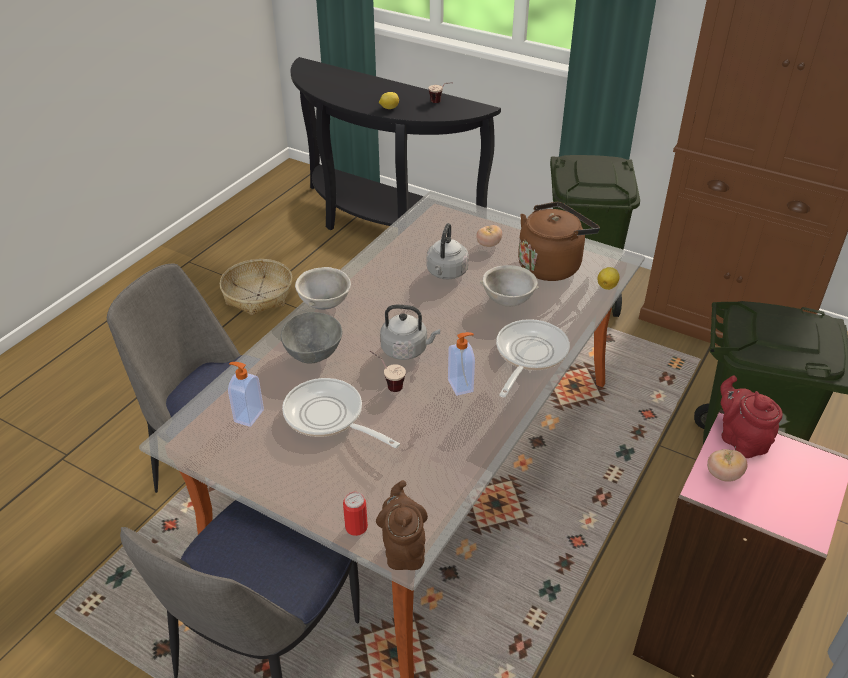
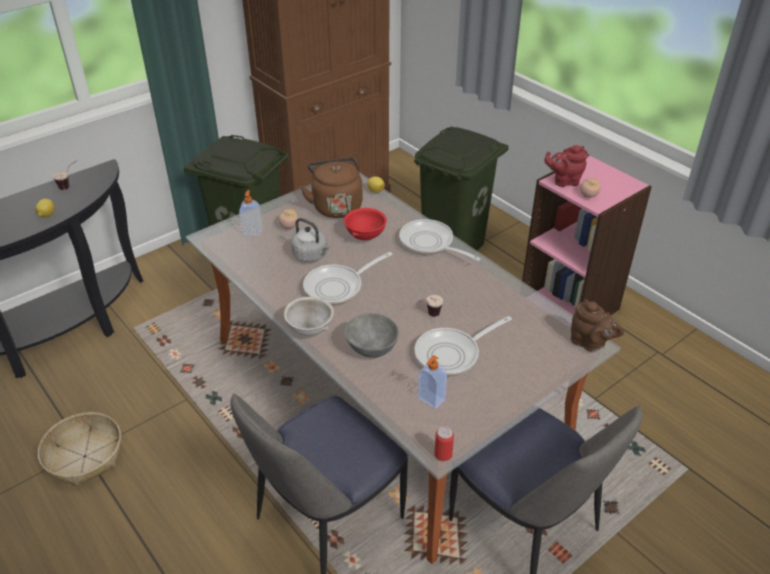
camera: 70 degrees left, 0 degrees up
(356, 527) = (566, 361): can -> can (443, 454)
(403, 304) = (338, 287): none -> frying pan
(403, 549) = (590, 343): brown teapot -> brown teapot turned 150 degrees counterclockwise
(407, 350) = (394, 297): grey kettle -> none
(461, 385) = (446, 281): soap dispenser -> soap dispenser (252, 231)
(507, 300) = (364, 236): grey bowl -> red bowl

